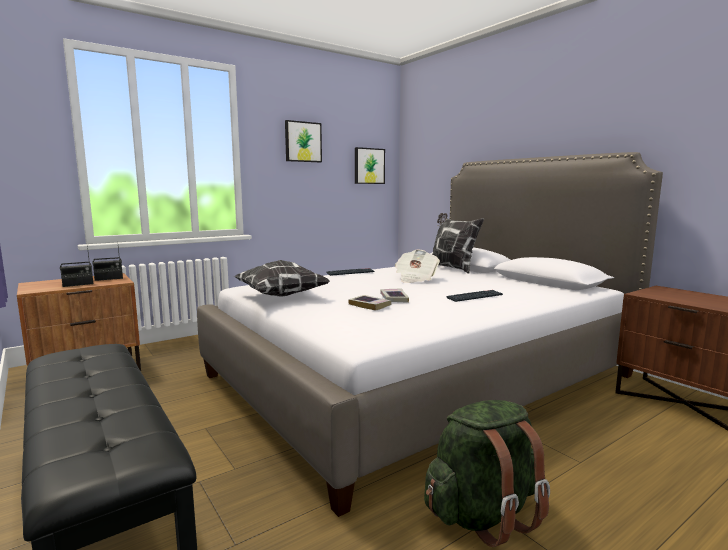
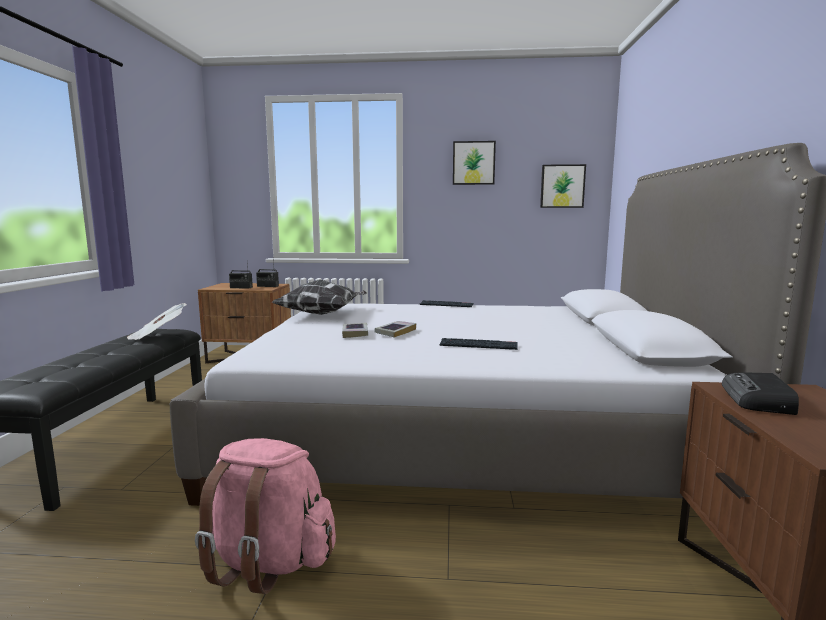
camera: 40 degrees right, 0 degrees up
(415, 279) = (484, 319): newspaper -> newspaper (158, 336)
(452, 268) = (571, 316): pillow -> none
(483, 514) = (268, 562): green backpack -> pink backpack
(666, 296) = (758, 400): none -> radio

